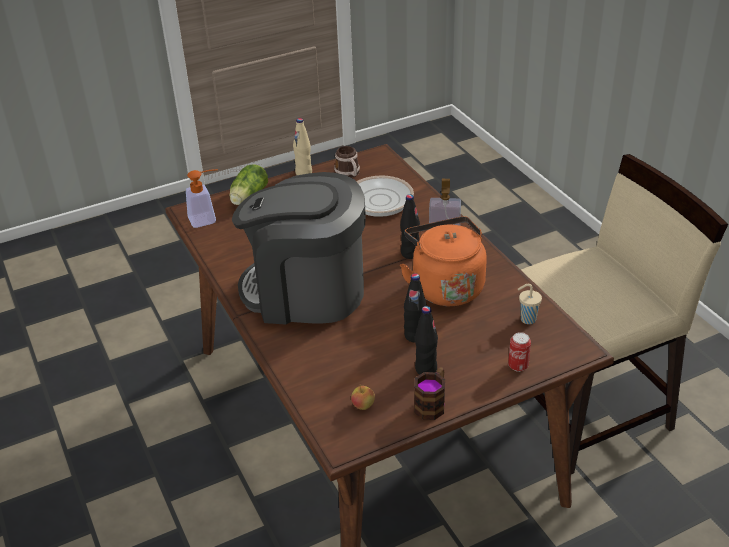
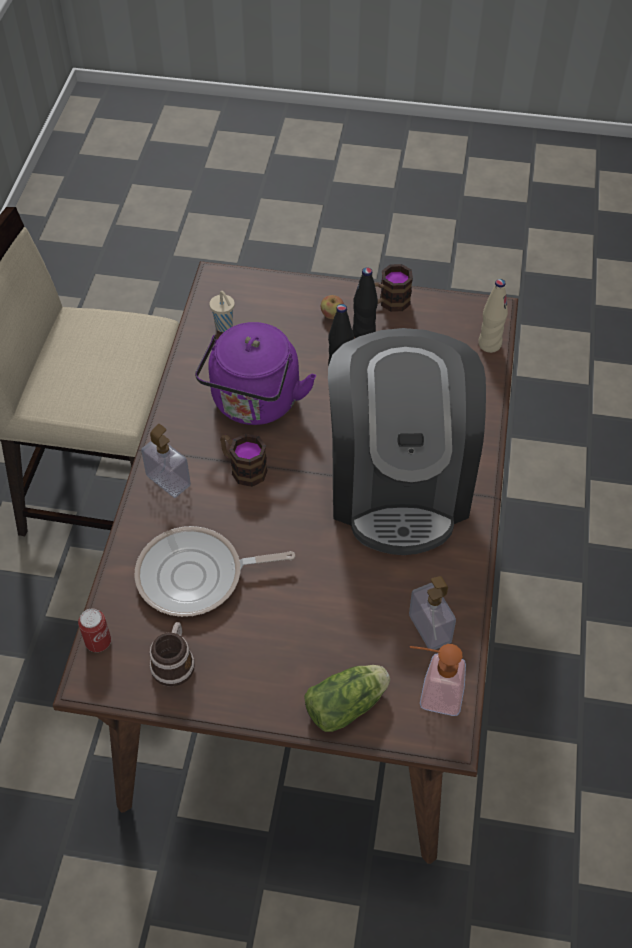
camera: 145 degrees left, 15 degrees up
(229, 240) = (429, 629): none -> soap dispenser
(304, 173) = (230, 709): beige bottle -> beige bottle (489, 344)
(306, 292) = (399, 484): coffee machine -> coffee machine turned 45 degrees clockwise
(363, 405) = (447, 332): apple -> apple (332, 315)
(410, 253) = (243, 468): black bottle -> mug
(445, 286) = (254, 404): orange kettle -> purple kettle
(518, 366) = (285, 293): can -> can (98, 642)

